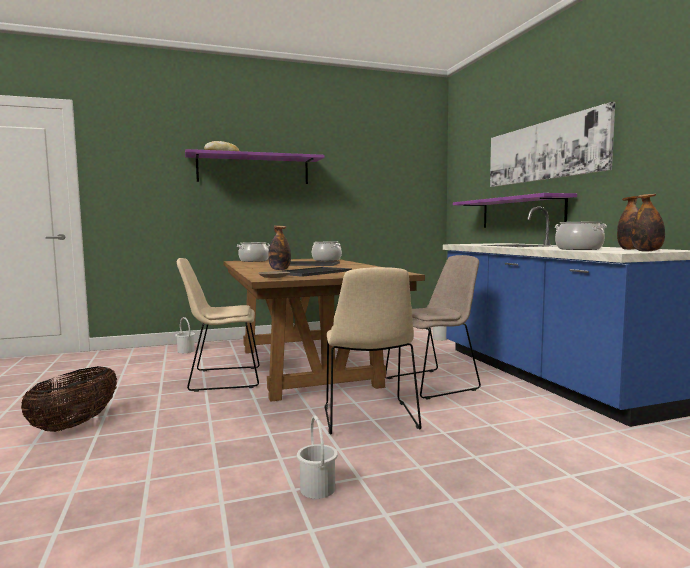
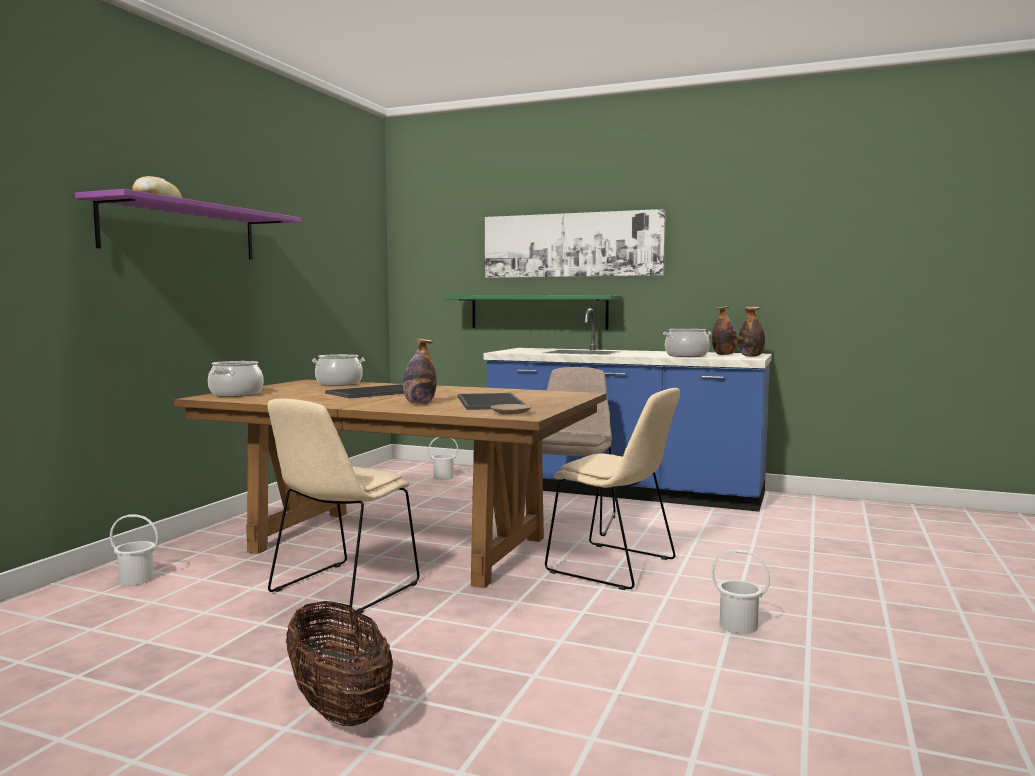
camera: 50 degrees left, 0 degrees up
(521, 213) = (538, 312): purple shelf -> green shelf

